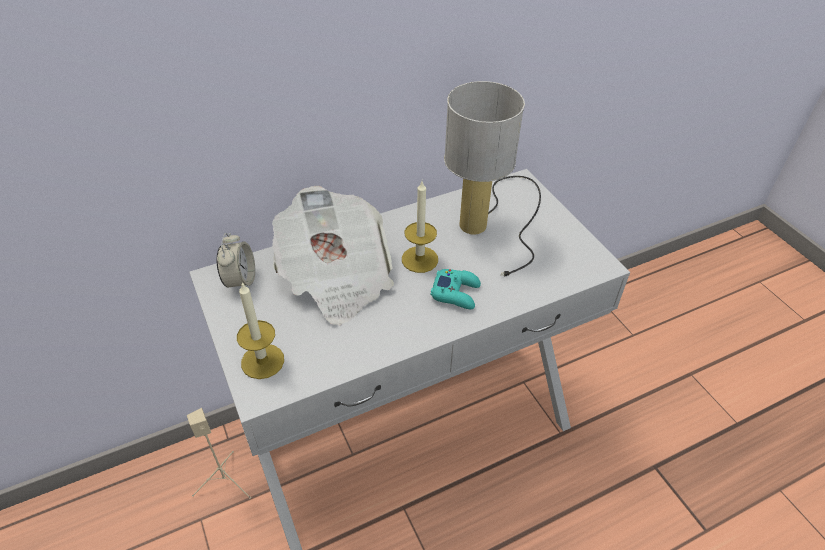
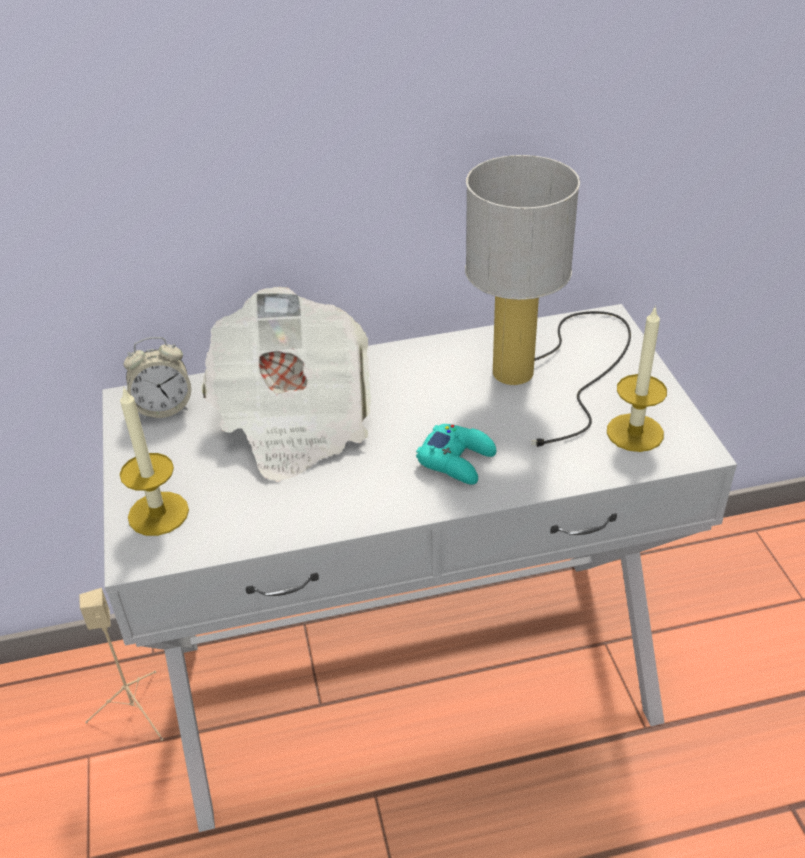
camera: 15 degrees right, 5 degrees down
(240, 280) = (164, 408): alarm clock -> alarm clock turned 60 degrees clockwise
(419, 259) = (419, 409): candle -> candle (635, 432)

